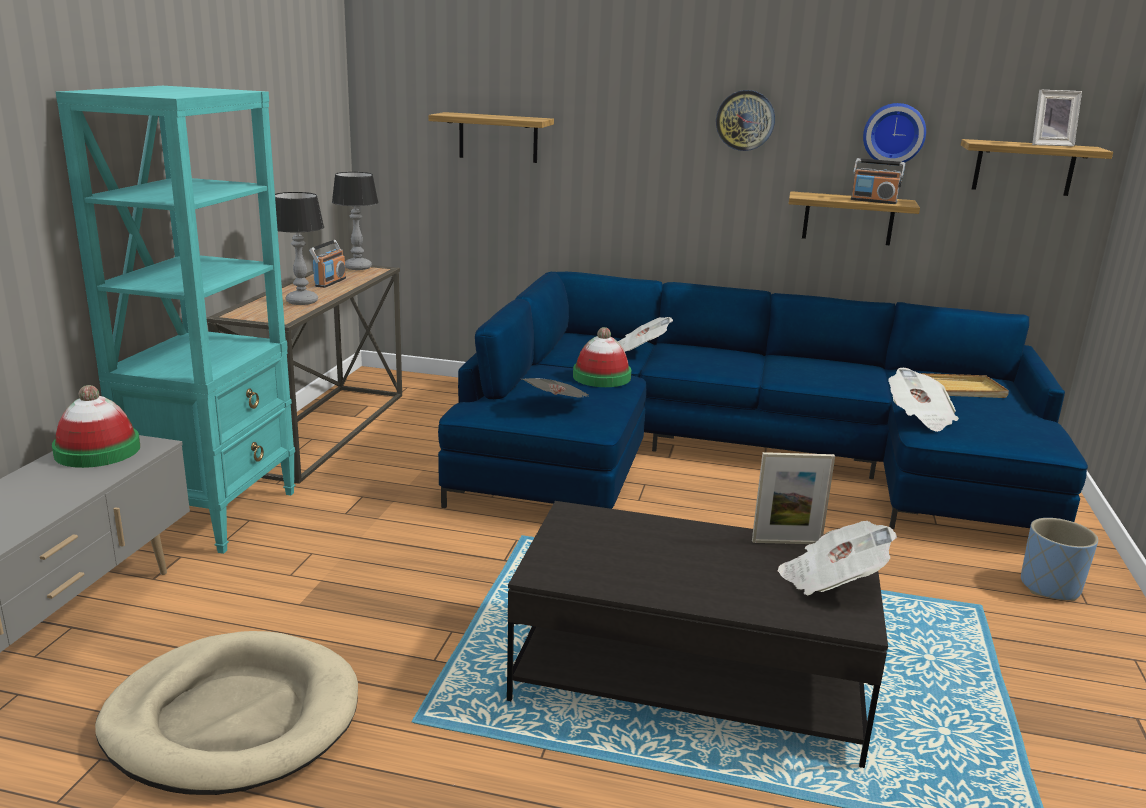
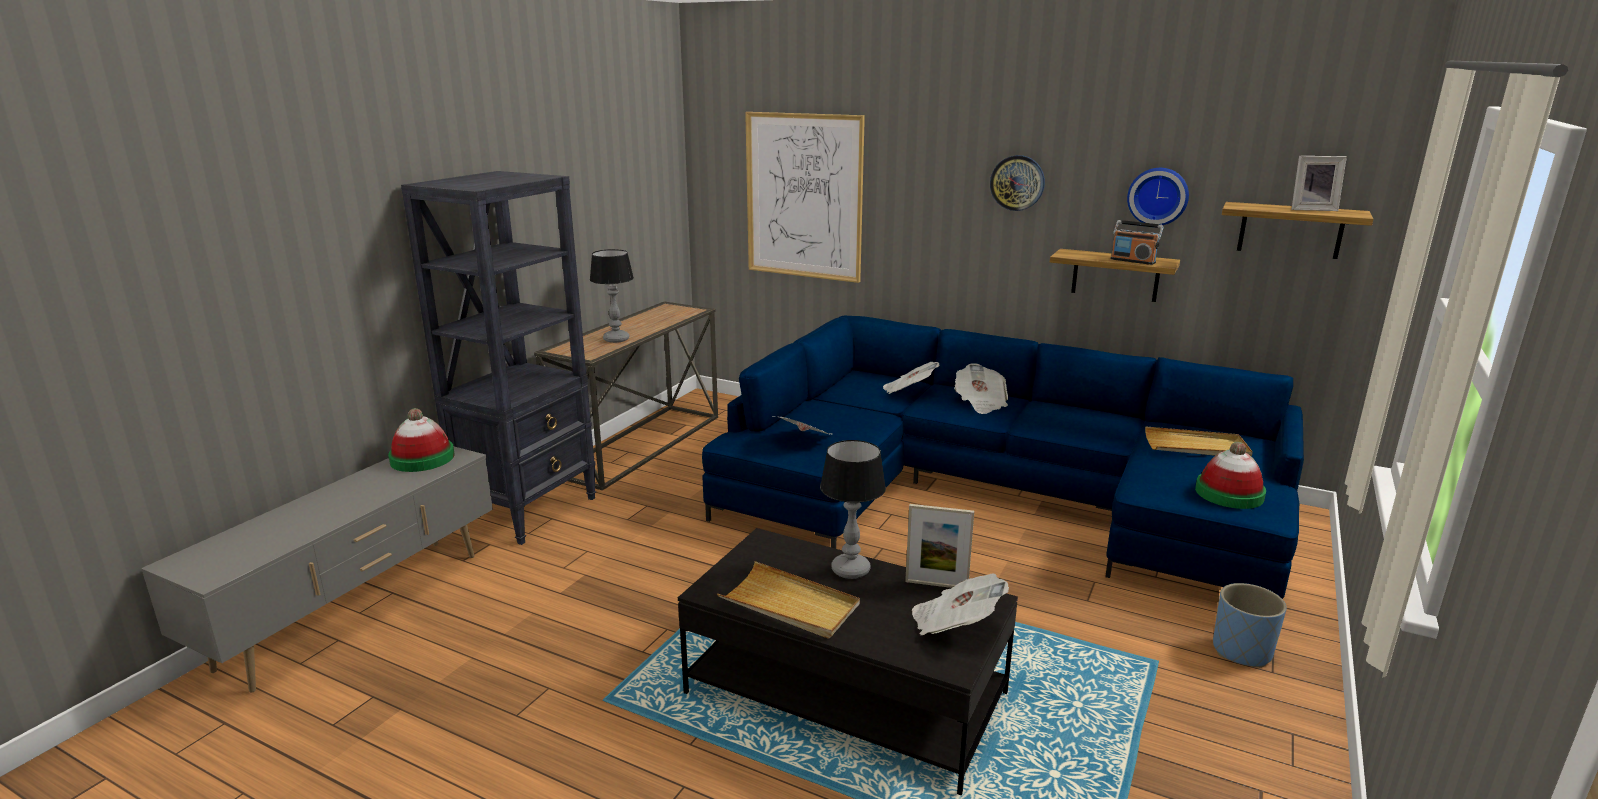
camera: 15 degrees right, 0 degrees up
(216, 513) = (529, 510): turquoise bookcase -> black bookcase
(233, 719) = (474, 679): beige dog bed -> none
(330, 282) = (649, 321): radio -> none
(357, 267) = (680, 308): table lamp -> table lamp (849, 570)
(498, 137) = (804, 196): shelf -> picture
(601, 377) = (860, 415): hat -> hat (1229, 493)
(643, 579) = (790, 604): none -> beige tray
(920, 417) = (1143, 473): newspaper -> newspaper (980, 403)

